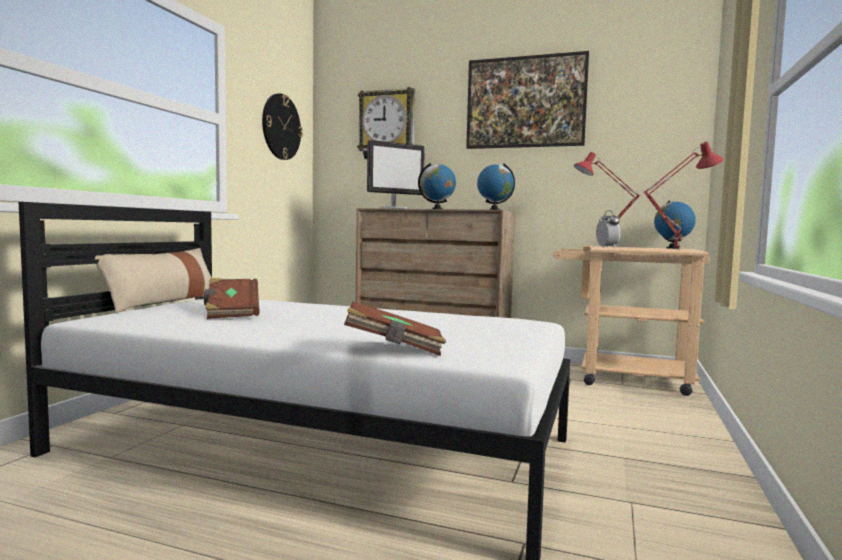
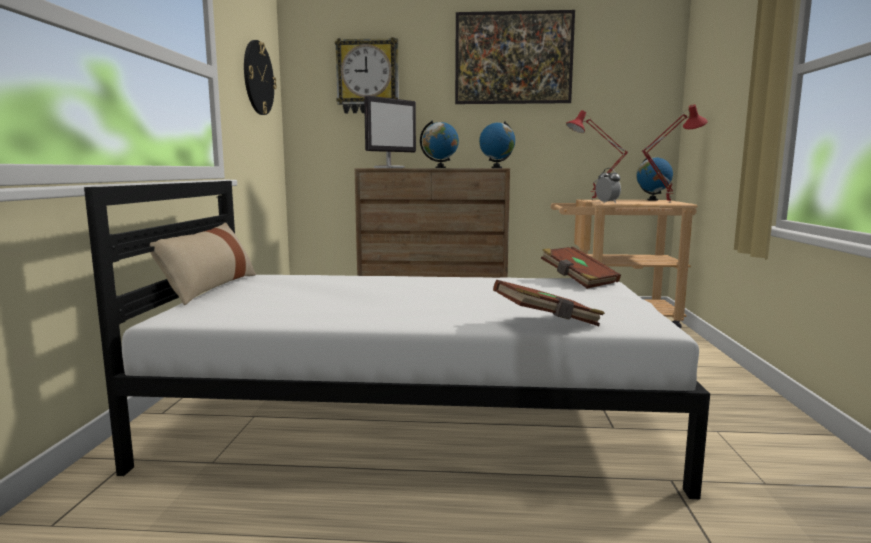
camera: 15 degrees left, 5 degrees up
(231, 312) = (310, 294): brown book -> brown book (578, 281)

